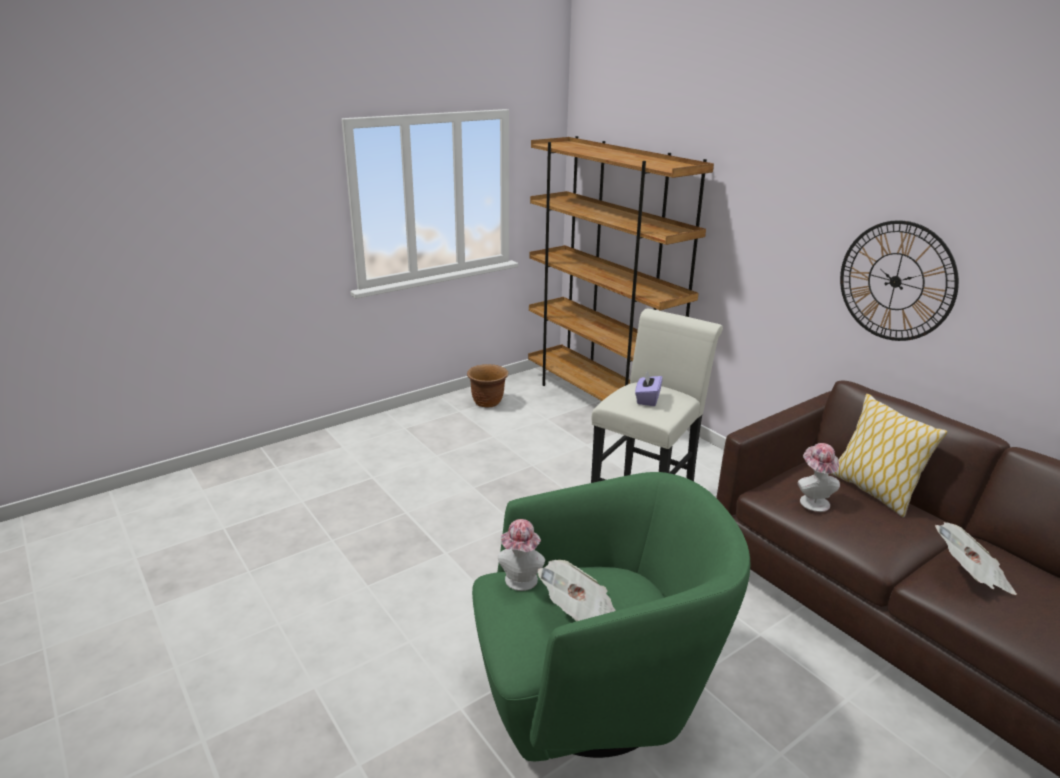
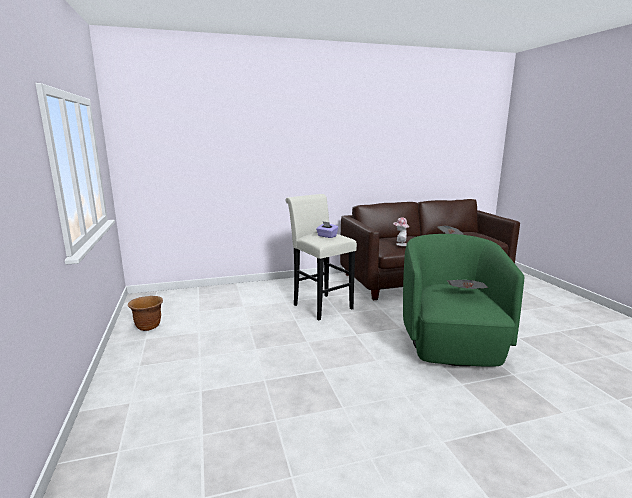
camera: 70 degrees left, 10 degrees down
(520, 583) = (444, 302): hat -> none
(600, 401) = (199, 293): brown bookcase -> none
(873, 491) = (396, 237): pillow -> none
(895, 281) = (352, 161): wall clock -> none

